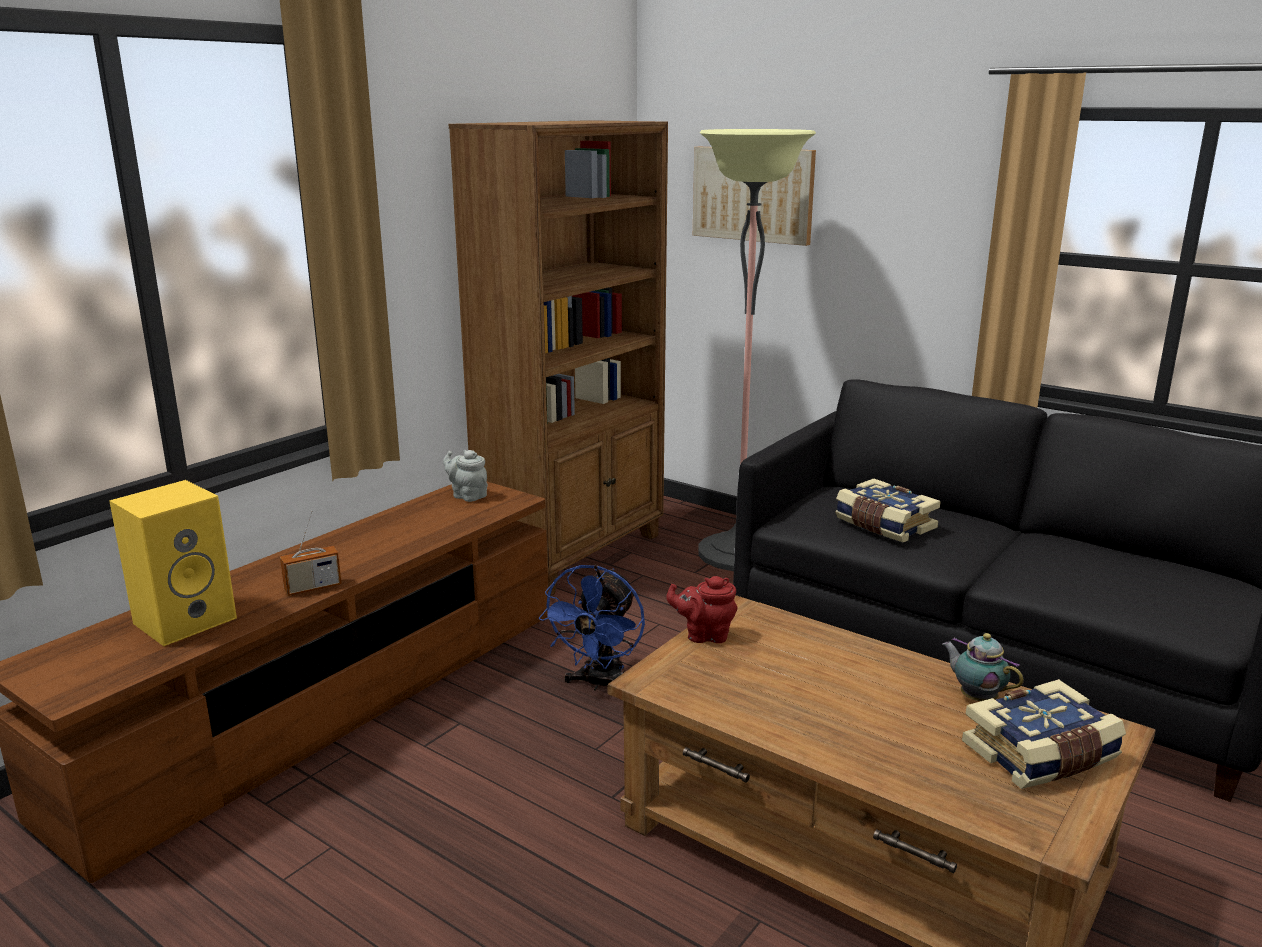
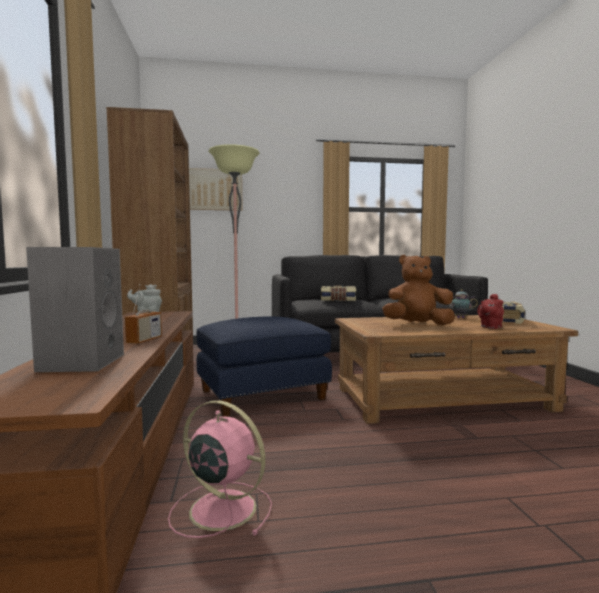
camera: 45 degrees left, 15 degrees down
(186, 619) = (81, 362): yellow speaker -> grey speaker
(281, 842) = (220, 508): none -> pink fan
(599, 684) = (262, 394): blue fan -> blue ottoman
(704, 635) = (357, 324): red teapot -> red teapot (490, 327)
(798, 686) = (417, 325): none -> brown plush toy

